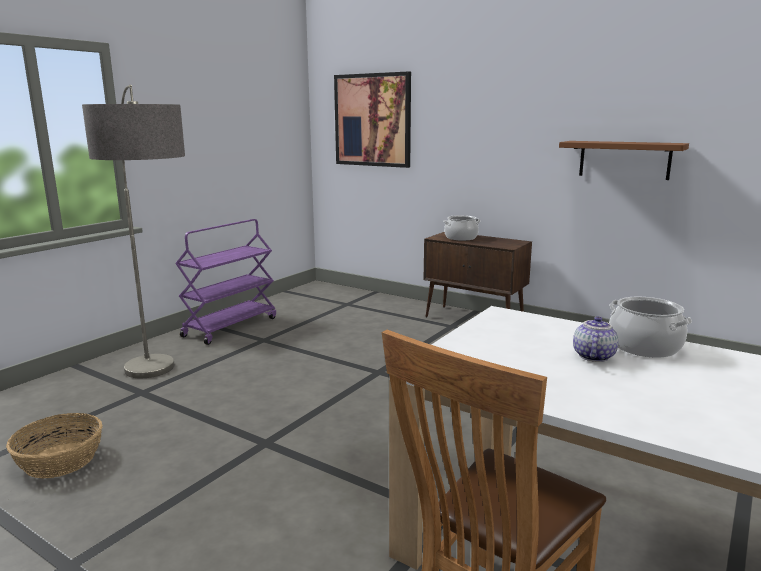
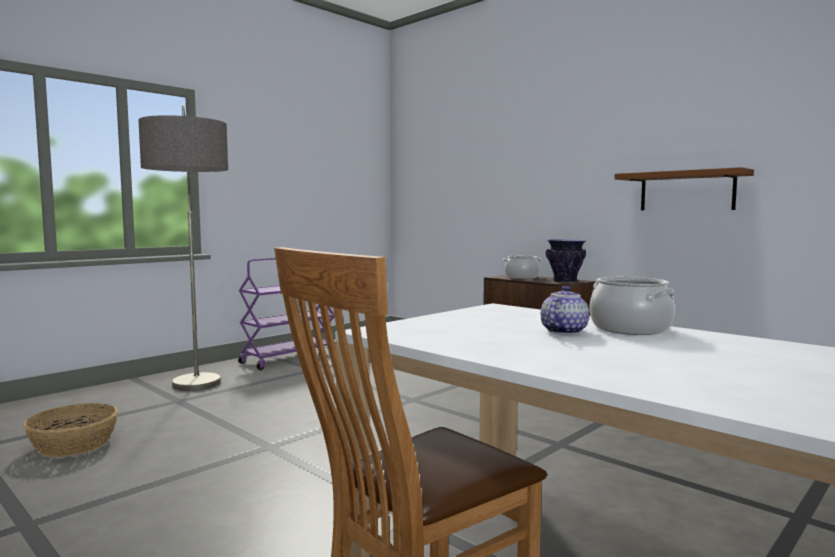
camera: 10 degrees right, 10 degrees down
(372, 120) = (444, 169): picture -> none
(506, 244) = (565, 282): none -> vase

